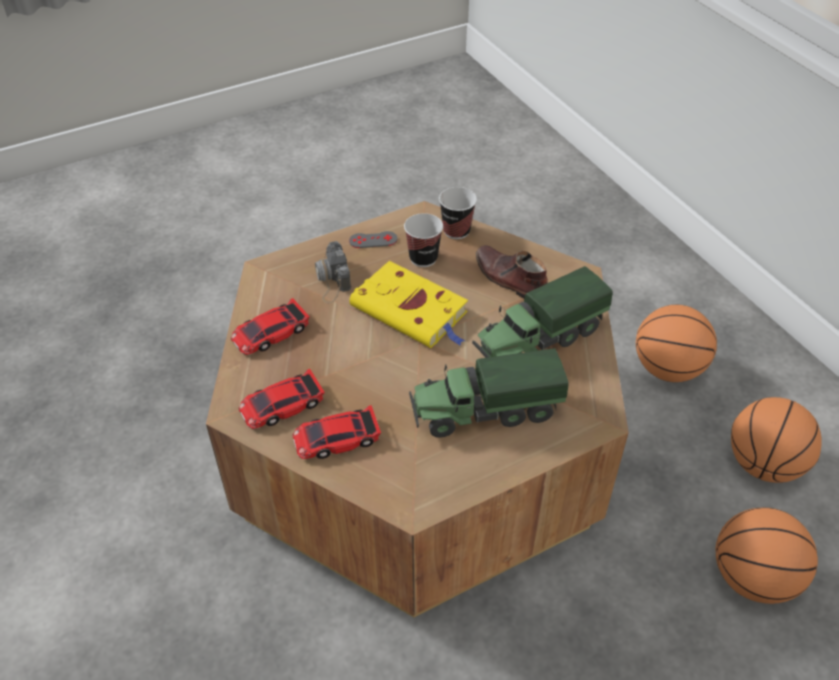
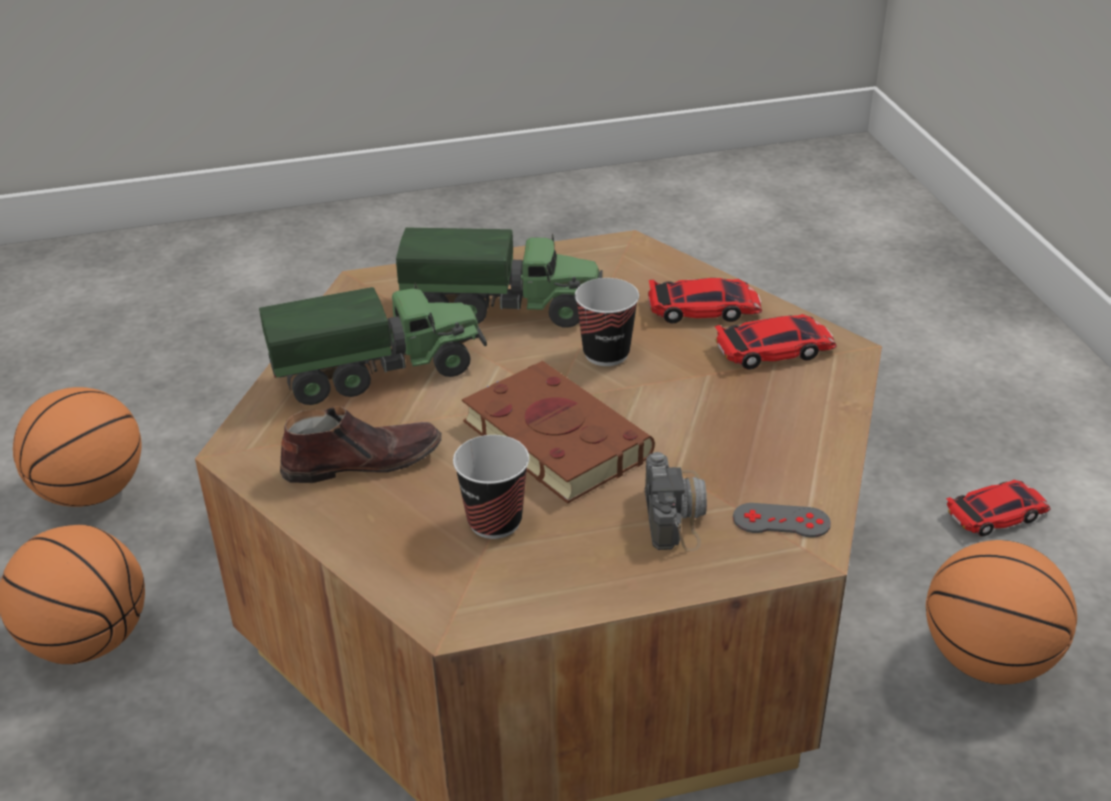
camera: 165 degrees left, 10 degrees down
(271, 333) = (791, 439): toy car -> toy car (996, 513)
(373, 240) = (578, 575): grey game controller -> grey game controller (781, 521)
(412, 311) = (551, 437): yellow book -> brown book
(456, 231) = (404, 567): cup -> cup (606, 354)
(509, 279) = (362, 461): brown shoe -> brown shoe turned 75 degrees counterclockwise
(752, 578) = (225, 397): basketball -> basketball (987, 660)

